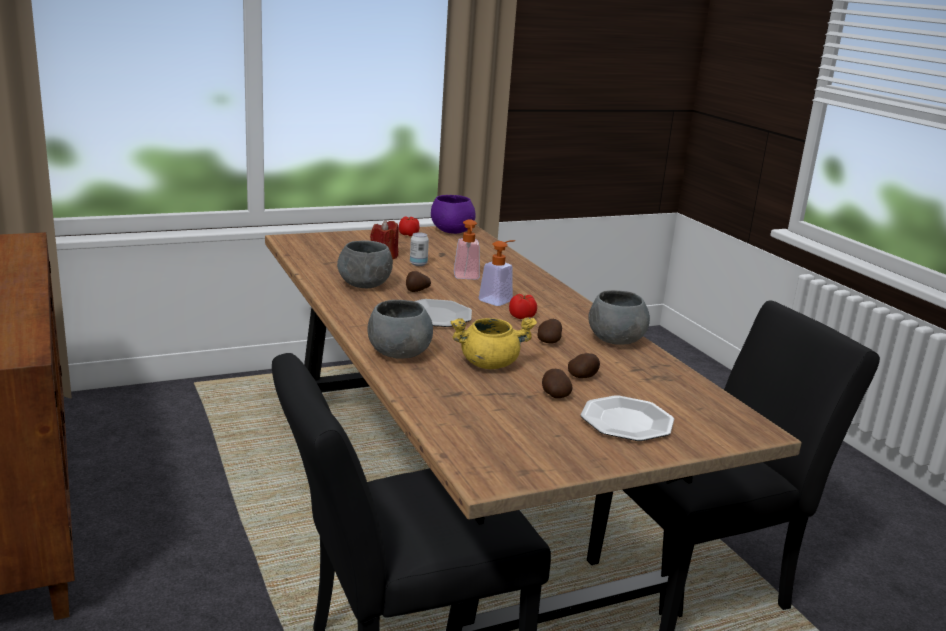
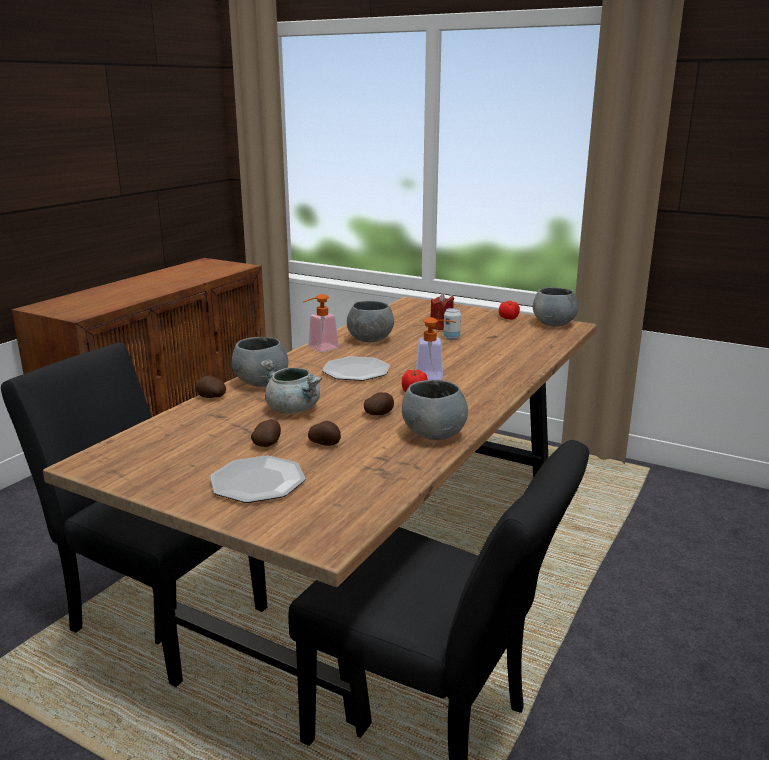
camera: 55 degrees right, 0 degrees up
(416, 291) = (393, 353): potato -> potato (211, 397)
(452, 231) = (554, 324): purple bowl -> grey bowl
(466, 278) = (458, 356): soap dispenser -> soap dispenser (319, 349)
(489, 363) = (294, 409): yellow cooking pot -> grey cooking pot

